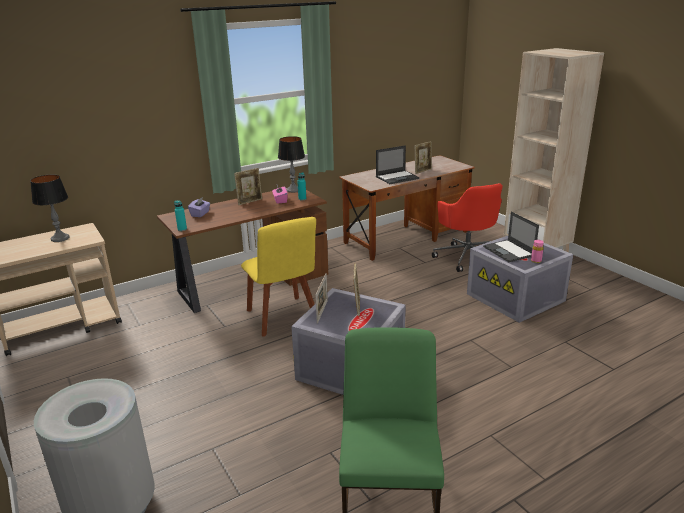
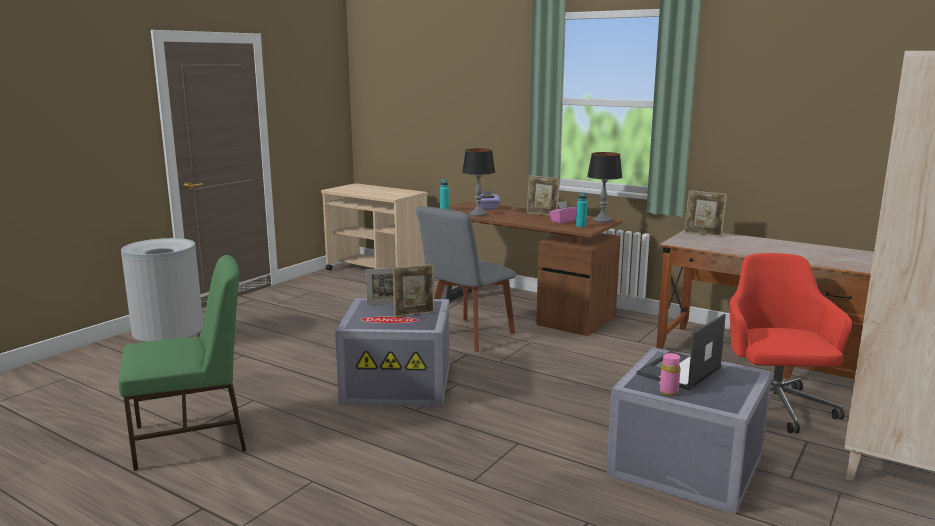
camera: 65 degrees right, 10 degrees down
(60, 238) = (388, 192): table lamp -> table lamp (478, 214)
(283, 318) = (466, 336): yellow chair -> grey chair
(397, 177) = (737, 247): laptop -> none
(422, 171) = (795, 254): picture frame -> picture frame (703, 234)
(467, 256) = (773, 409): red office chair -> red office chair turned 135 degrees clockwise

